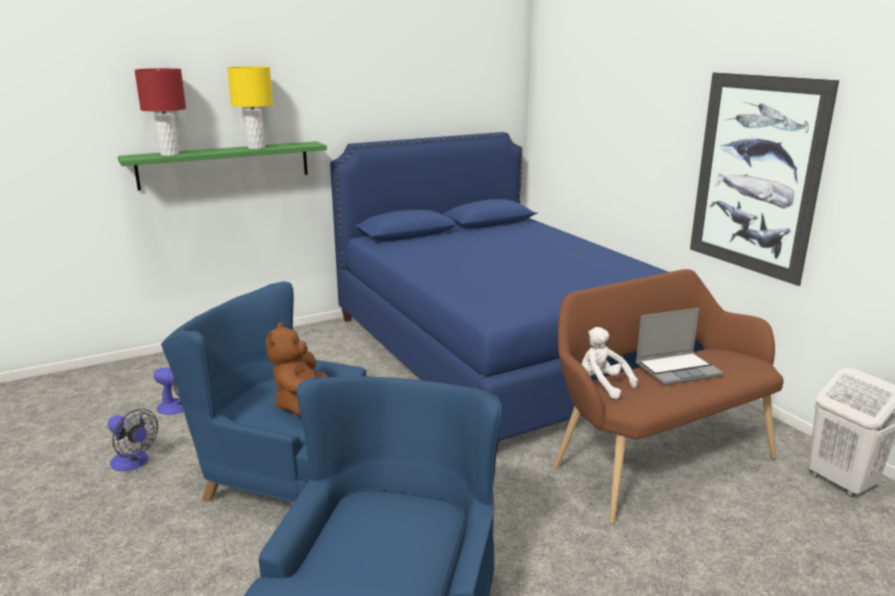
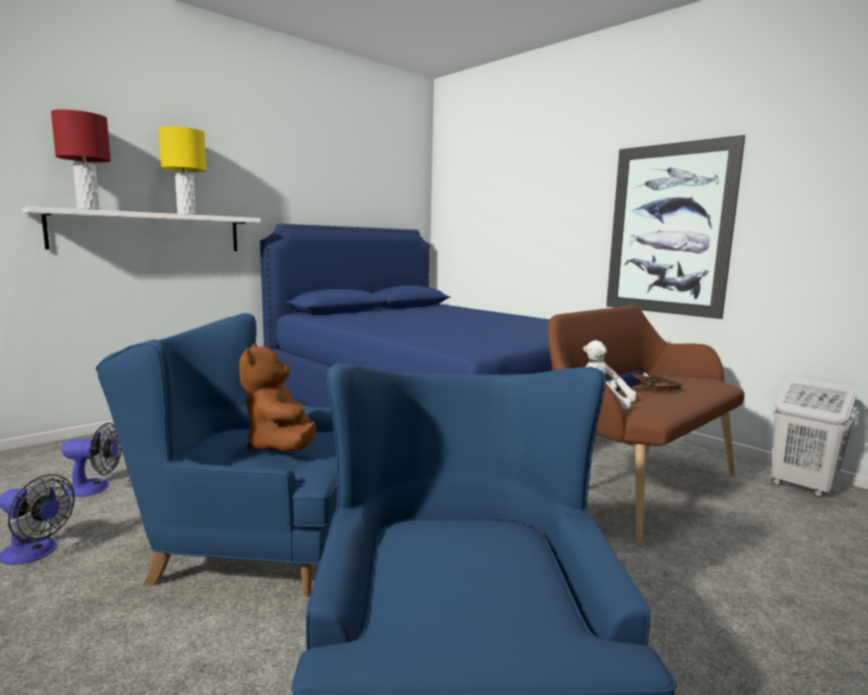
camera: 15 degrees left, 10 degrees down
(225, 165) = (150, 232): green shelf -> white shelf
(678, 369) = (656, 388): laptop -> brown tray

